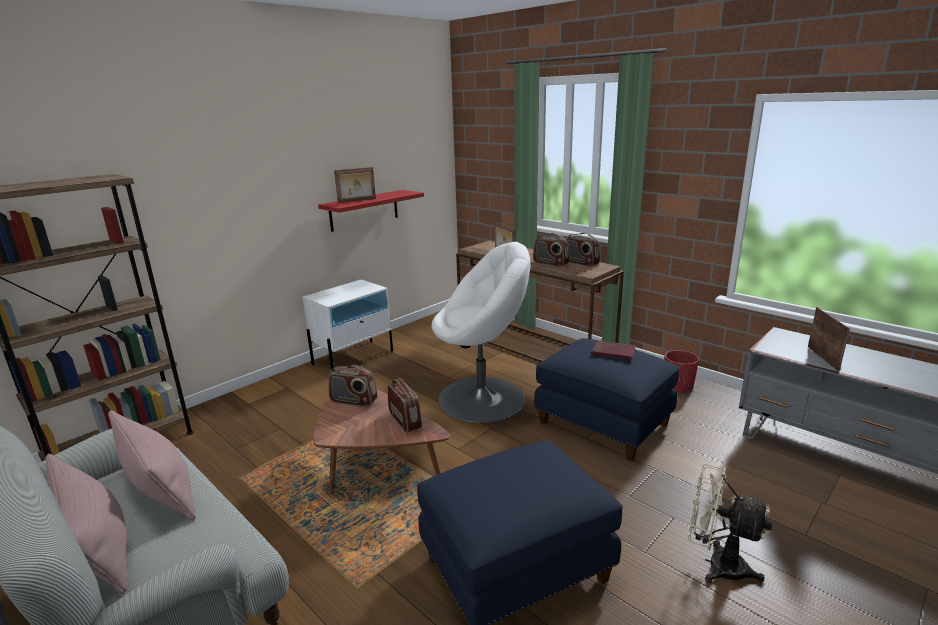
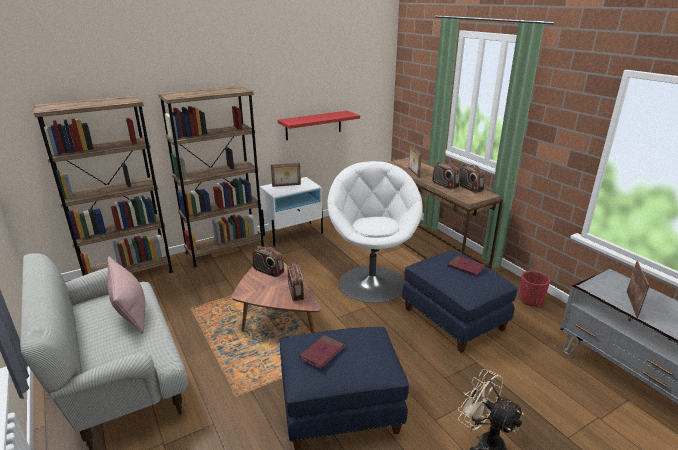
camera: 15 degrees right, 5 degrees up
(98, 549) = (88, 340): pink pillow -> none
(264, 392) = (225, 250): none -> brown bookcase
(357, 200) = (306, 119): picture frame -> picture frame (286, 185)
(483, 398) = (372, 282): white armchair -> white armchair turned 105 degrees counterclockwise
(493, 488) = (322, 353): none -> red book

